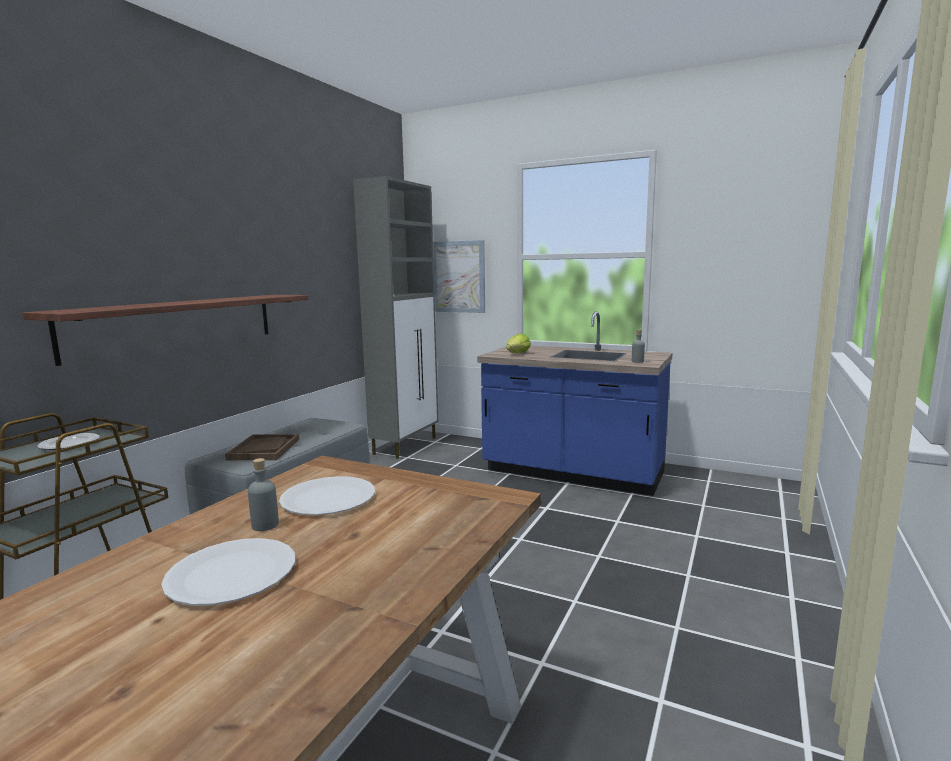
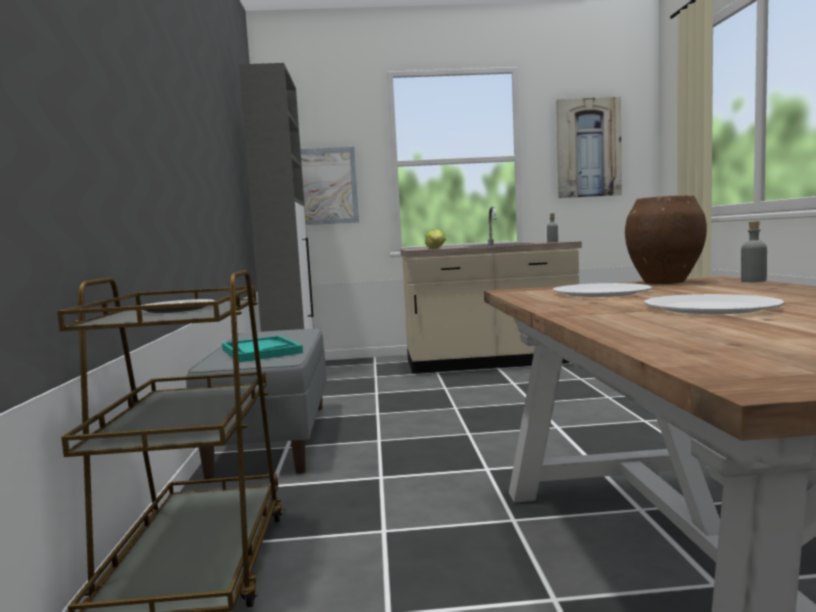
camera: 30 degrees left, 5 degrees down
(177, 324) = (164, 189): shelf -> none
(264, 449) = (261, 351): brown tray -> turquoise tray
(265, 525) = (619, 301): grey bottle -> grey bottle (753, 281)
(441, 491) = (663, 282): none -> brown vase
(572, 473) = (489, 362): blue counter -> beige counter
(739, 244) = (588, 148): none -> picture

